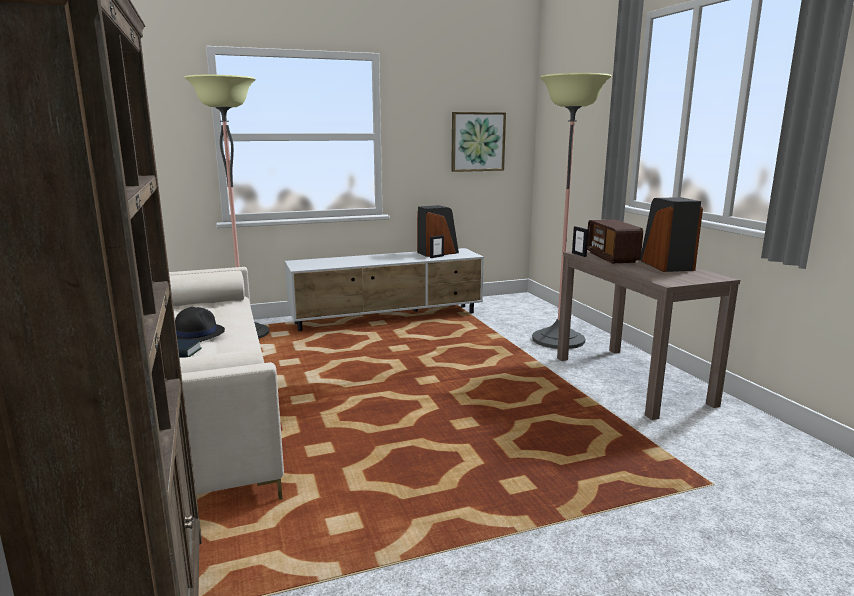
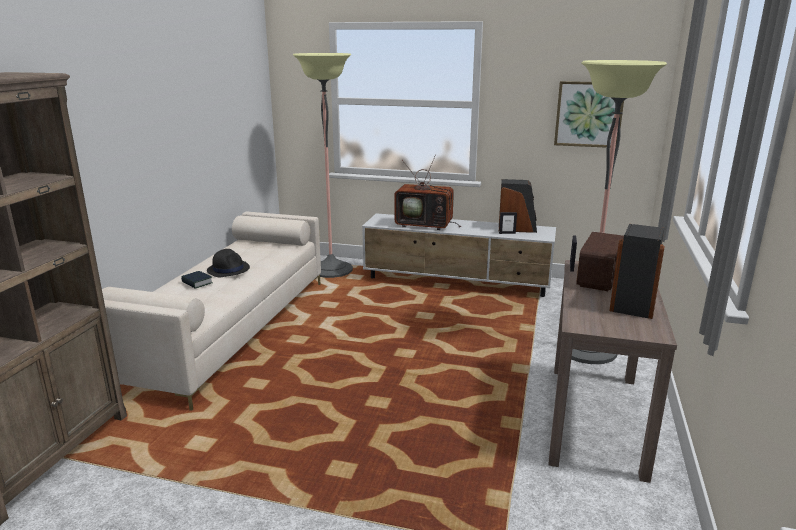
camera: 35 degrees right, 5 degrees up
(354, 261) = (426, 225): none -> television

